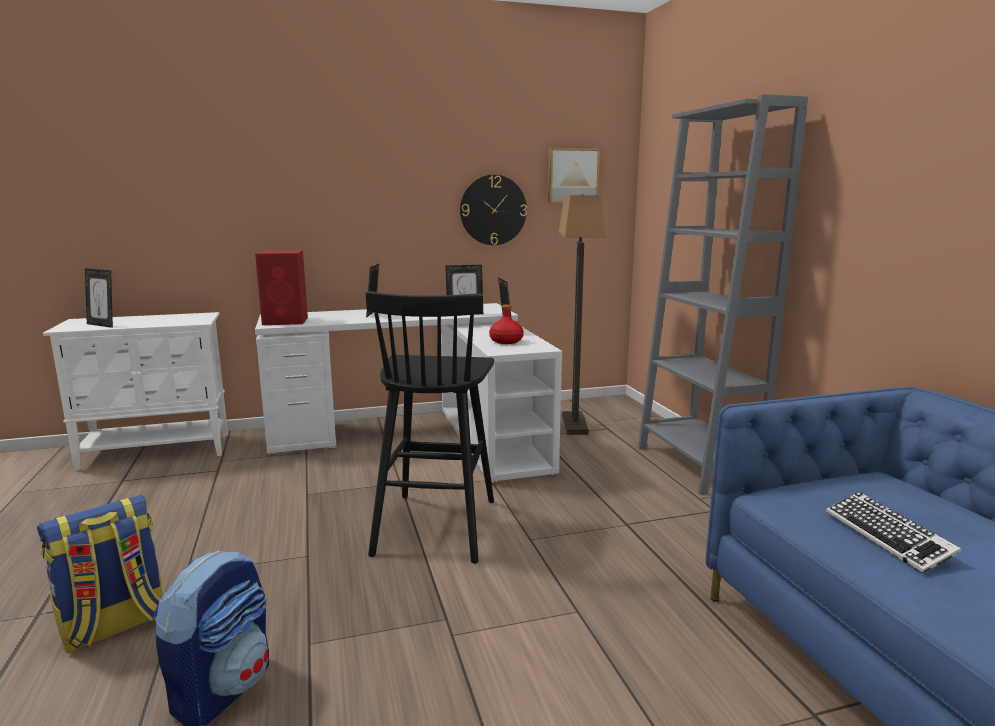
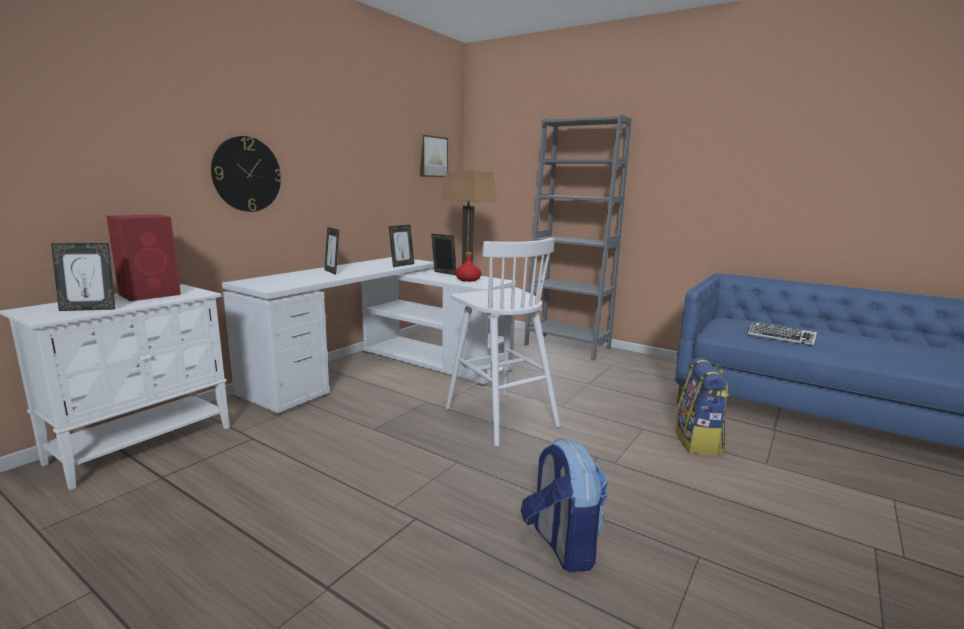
camera: 40 degrees left, 0 degrees up
(113, 626) = (413, 559): backpack -> backpack (698, 442)
(286, 321) = (275, 284): red speaker -> red speaker (151, 294)
(436, 525) = (499, 416): black stool -> white stool
(493, 210) = (388, 181): wall clock -> wall clock (246, 174)

